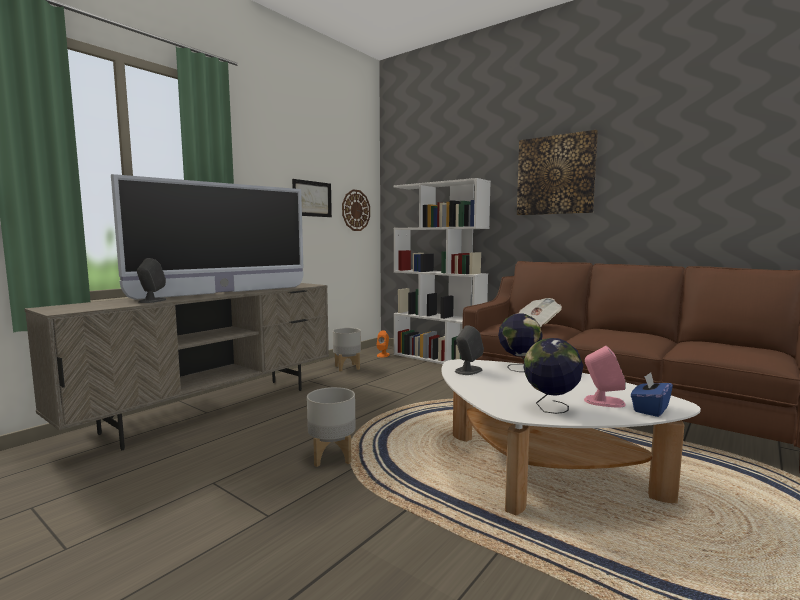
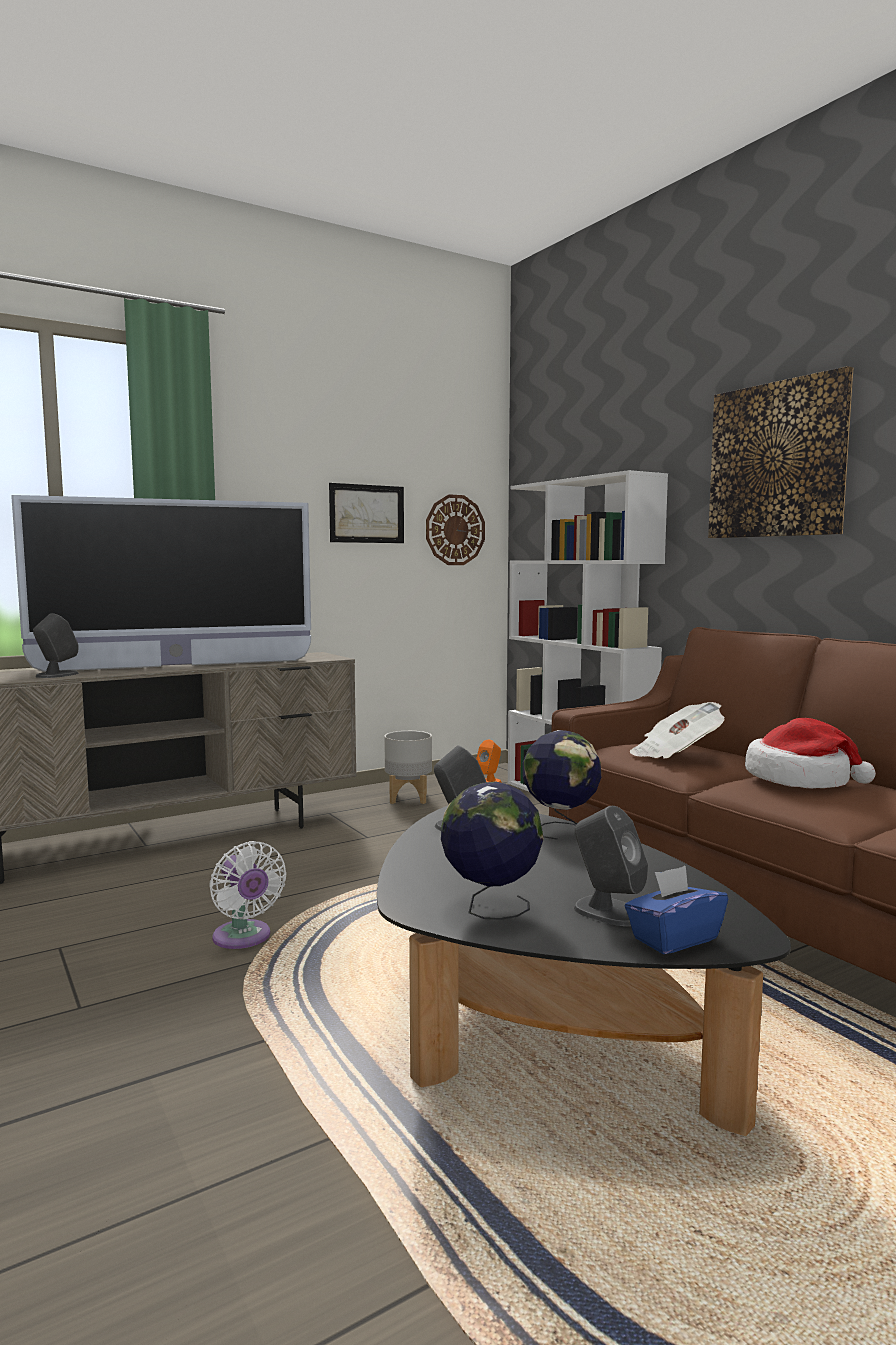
camera: 20 degrees right, 0 degrees up
(332, 456) = (244, 938): grey planter -> white fan
(540, 474) = (540, 1028): white coffee table -> black coffee table
(603, 402) = (607, 911): pink speaker -> grey speaker
(609, 332) = (800, 780): none -> hat

